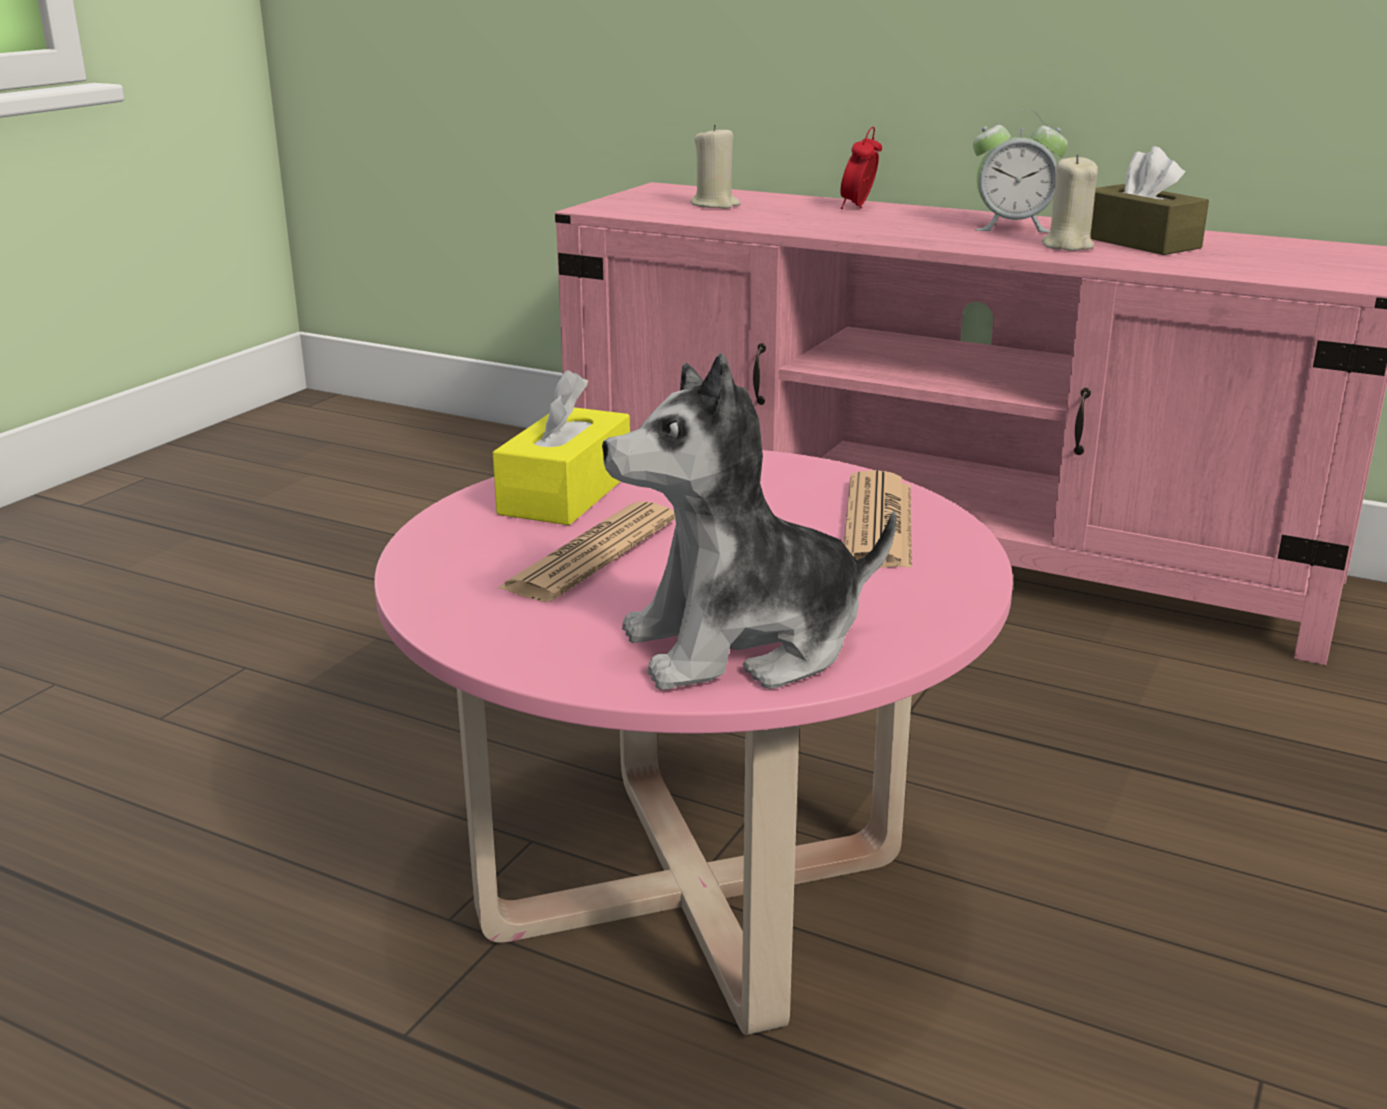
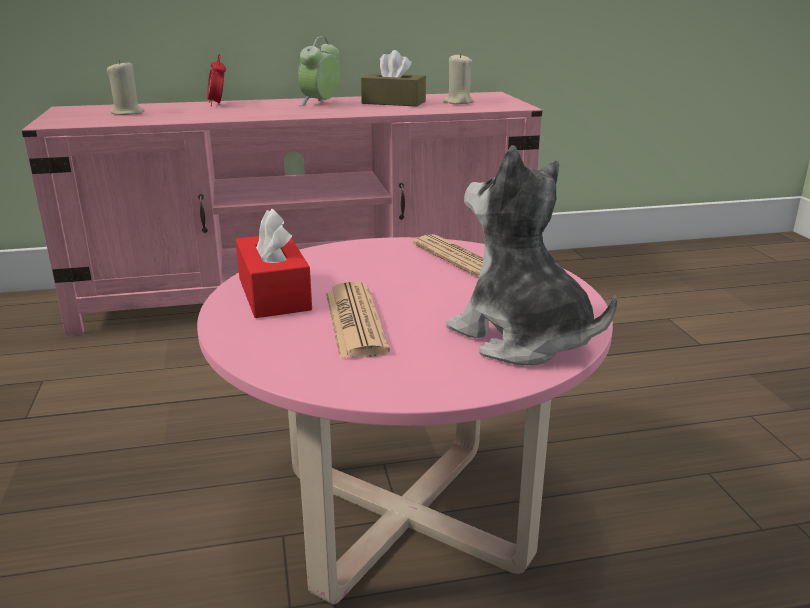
camera: 40 degrees left, 0 degrees up
(566, 493) = (274, 294): yellow tissue box -> red tissue box
(744, 645) = (522, 338): plush toy -> plush toy turned 105 degrees clockwise
(1012, 227) = (320, 103): alarm clock -> alarm clock turned 150 degrees clockwise
(1067, 246) = (366, 108): beige candle -> beige candle (458, 102)

